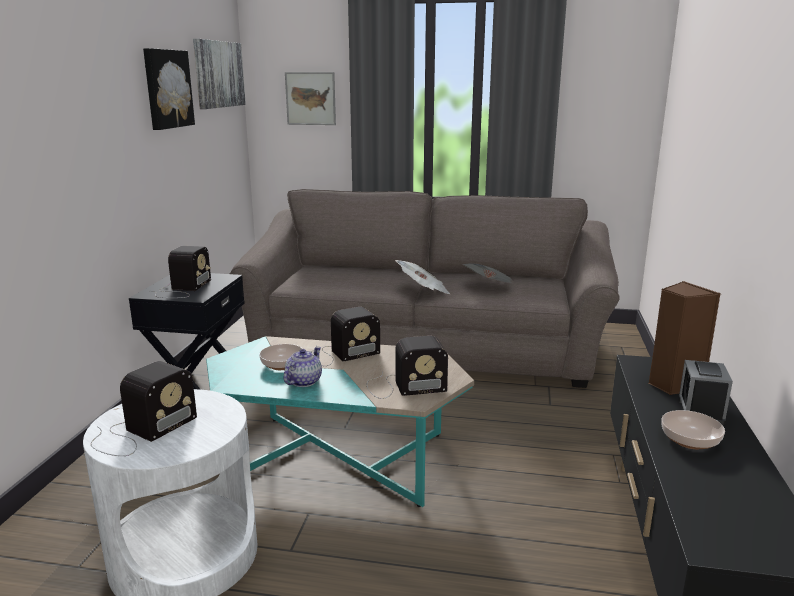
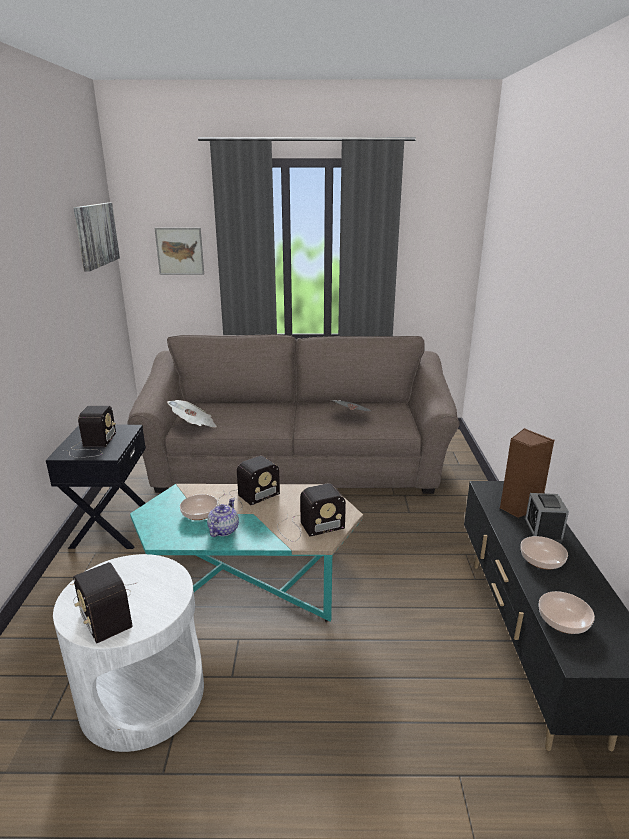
camera: 10 degrees left, 5 degrees up
(141, 432) = (104, 607): radio -> radio turned 120 degrees clockwise
(167, 89) = (57, 260): picture -> none
(423, 291) = (299, 425): newspaper -> newspaper (194, 425)
(702, 504) = (563, 621): none -> bowl

